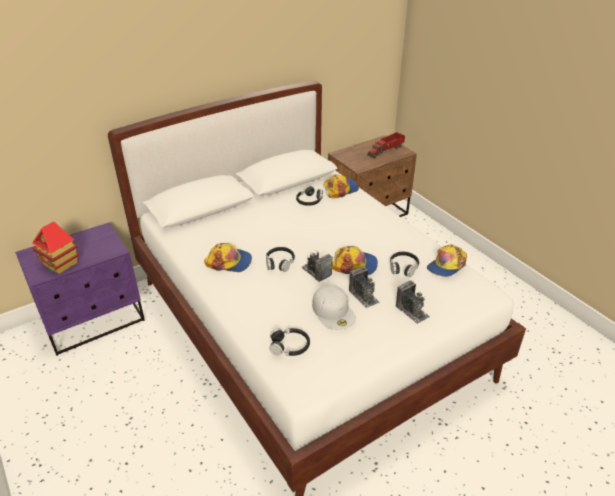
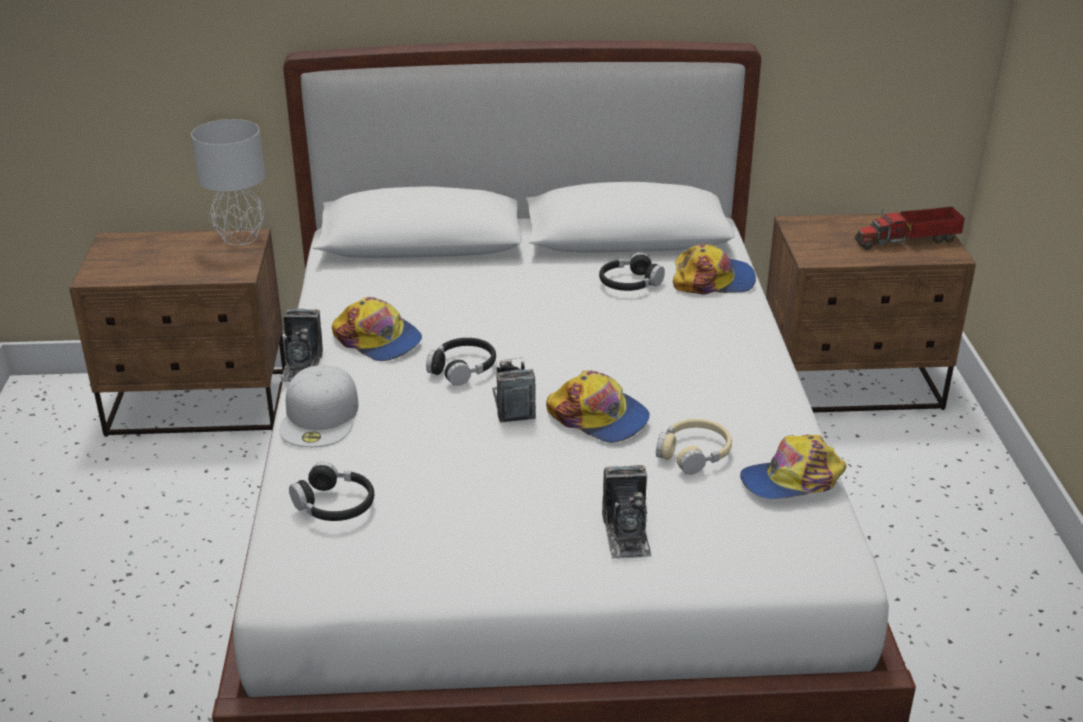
camera: 30 degrees right, 5 degrees down
(61, 264) = (141, 269): toy house -> none
(94, 321) = (199, 405): purple nightstand -> brown nightstand
(98, 231) = (240, 237): none -> grey table lamp
(333, 311) = (471, 479): white cap -> white cap (321, 417)
(363, 296) = (559, 475): camera -> camera (302, 366)
(403, 267) = (694, 453): black headphones -> beige headphones

